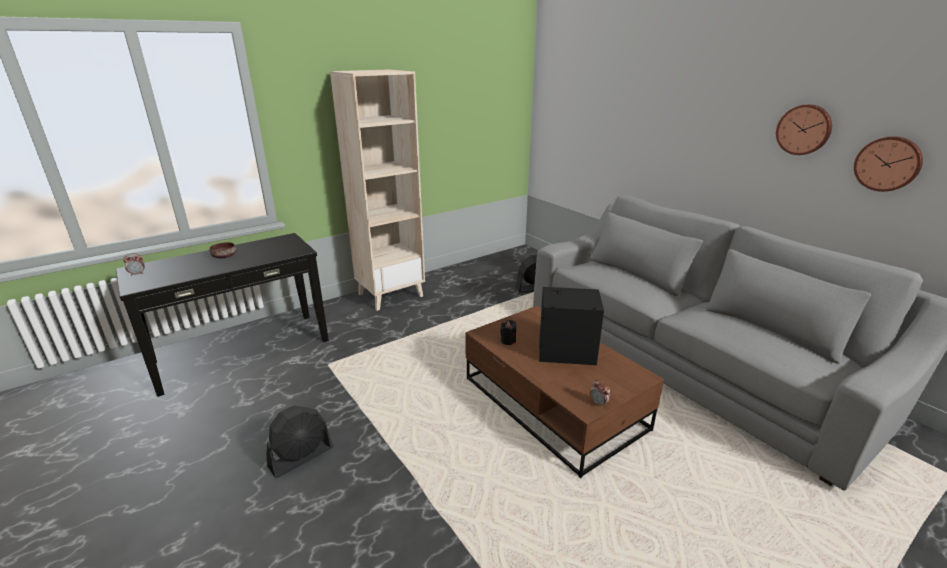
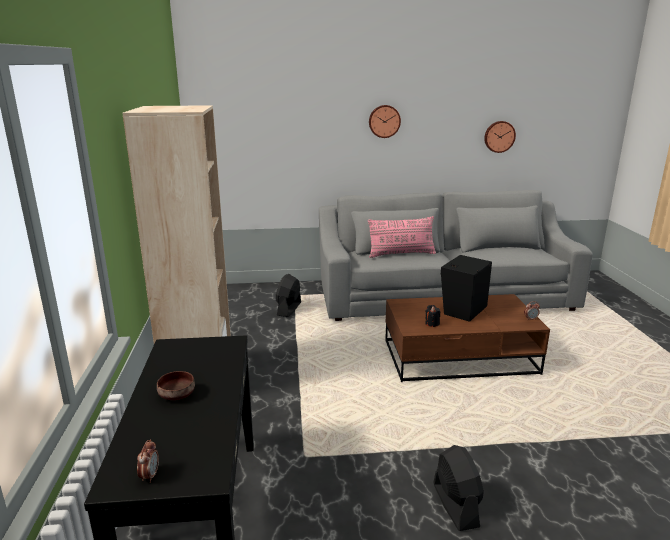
camera: 60 degrees left, 5 degrees down
(622, 276) = (401, 254): none -> pink pillow
(804, 129) = (452, 123): wall clock -> wall clock (384, 121)

